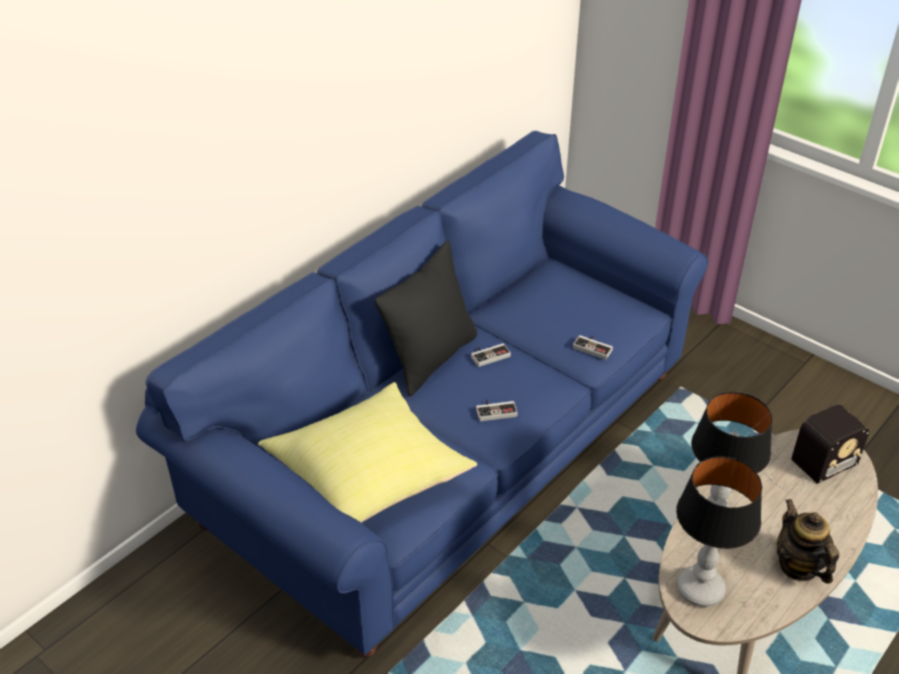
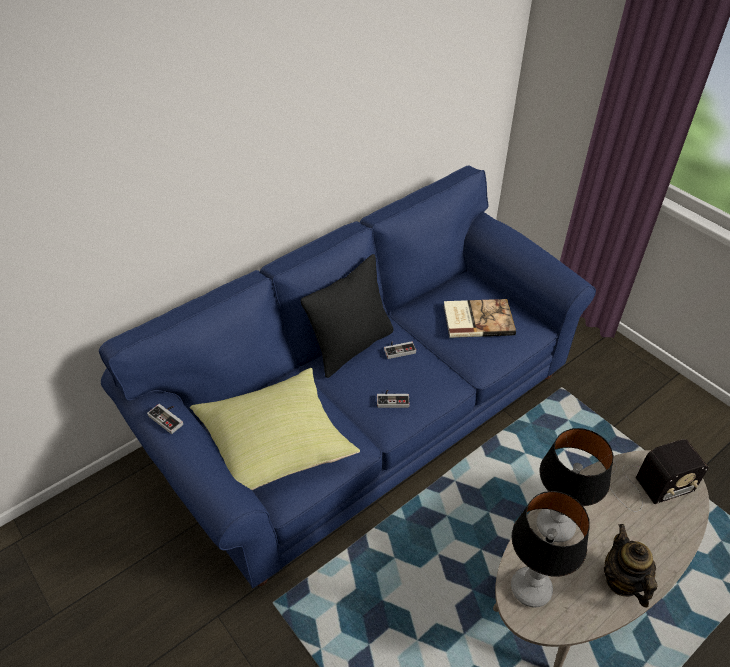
camera: 10 degrees right, 5 degrees up
(575, 310) = (477, 319): none -> book
(594, 347) = (485, 354): game controller -> game controller (168, 418)

